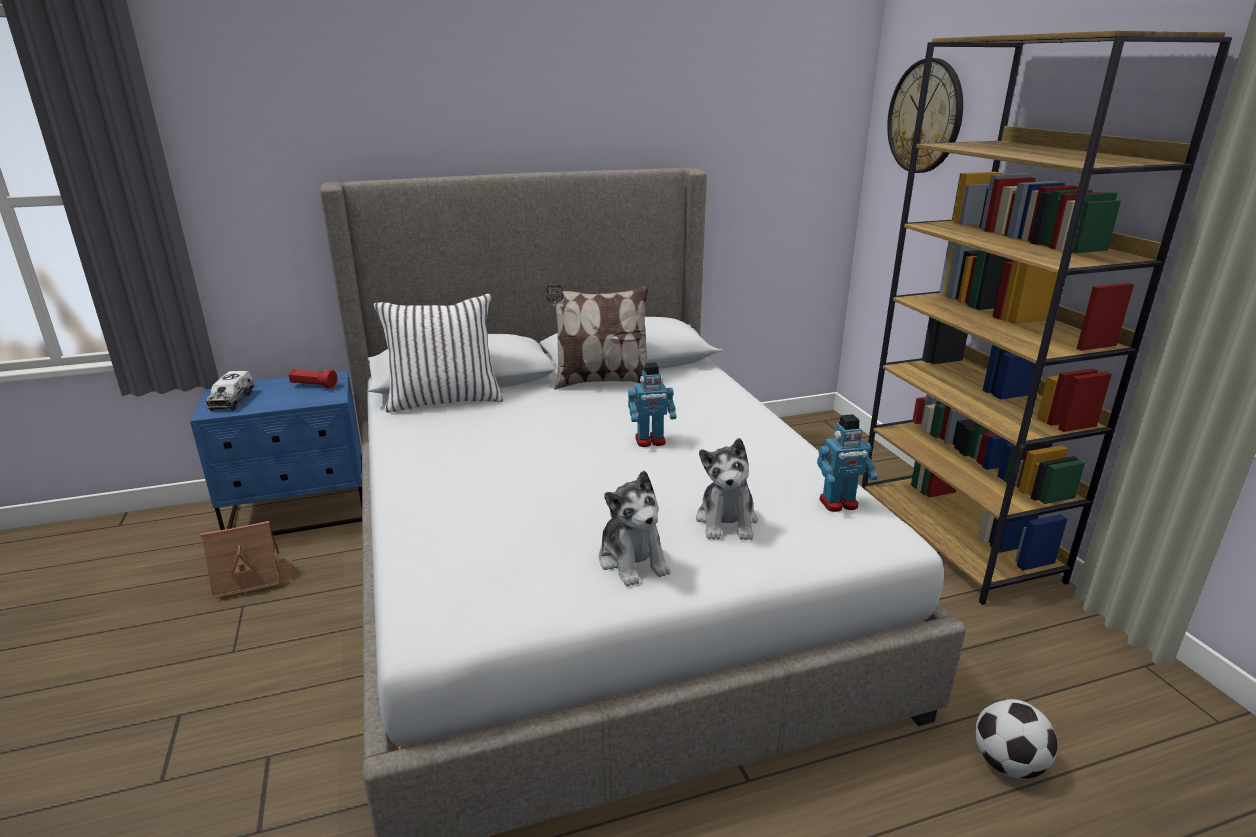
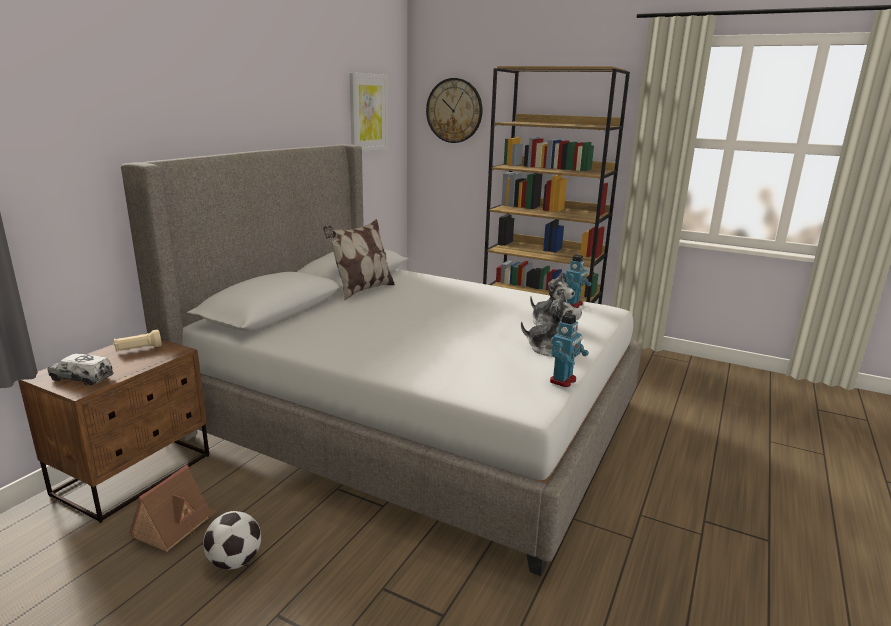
camera: 45 degrees left, 5 degrees down
(232, 400) = (82, 378): toy truck -> toy truck turned 150 degrees clockwise
(301, 512) = (135, 474): blue nightstand -> brown nightstand
(313, 386) = (138, 349): red flashlight -> beige flashlight
(444, 400) = (287, 323): white pillow -> none
(650, 441) = (452, 307): toy robot -> toy robot (563, 381)
(768, 119) = (368, 112): none -> picture
(1007, 764) = (662, 403): football -> football (235, 561)

